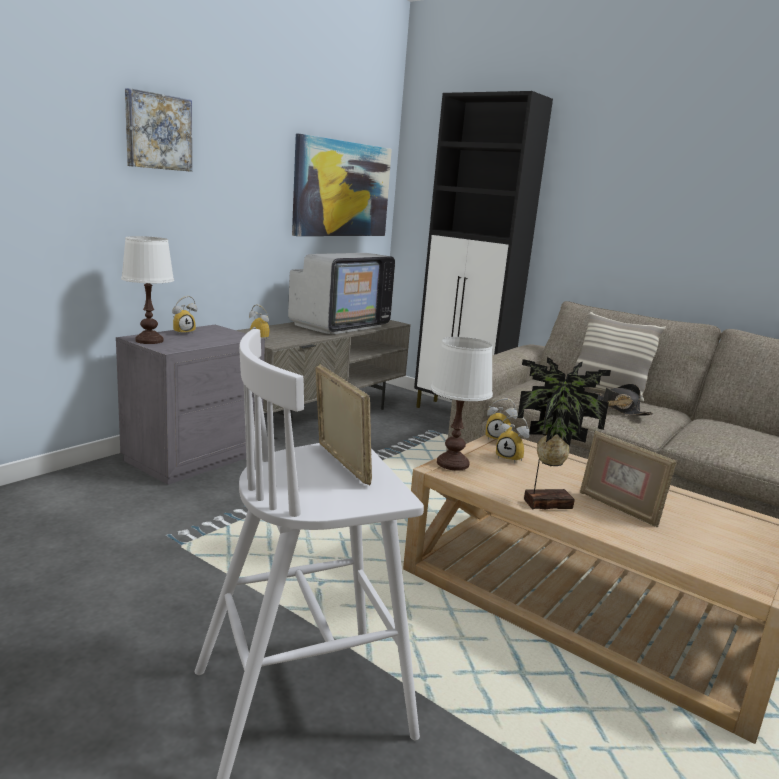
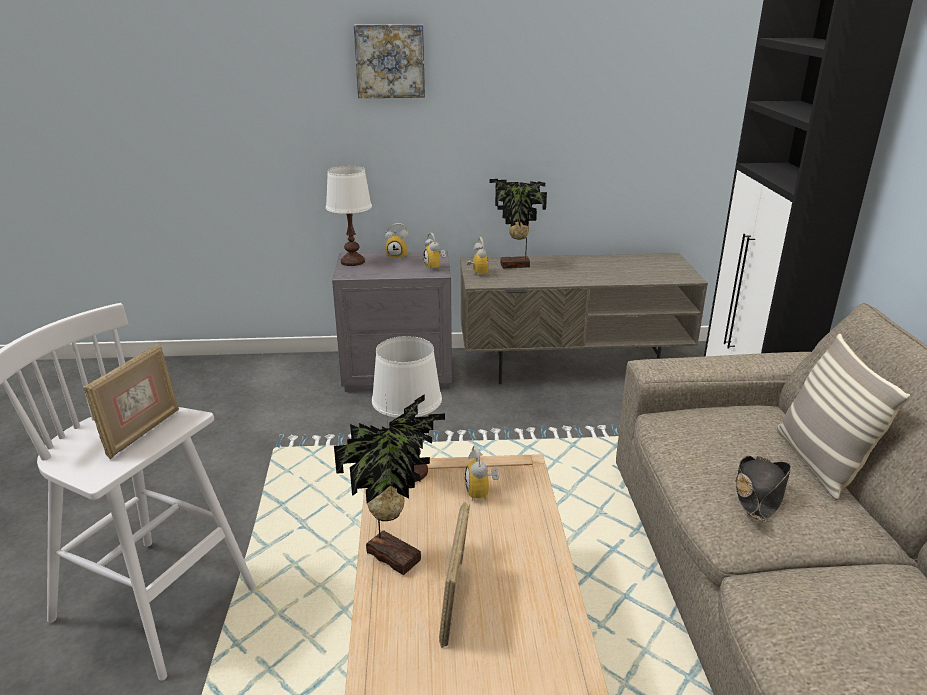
camera: 50 degrees right, 10 degrees up
(275, 331) = (516, 266): none -> potted plant
(340, 325) = (607, 269): television -> none
(342, 189) = (654, 100): picture -> none
(499, 438) = (520, 465): alarm clock -> alarm clock (435, 267)

